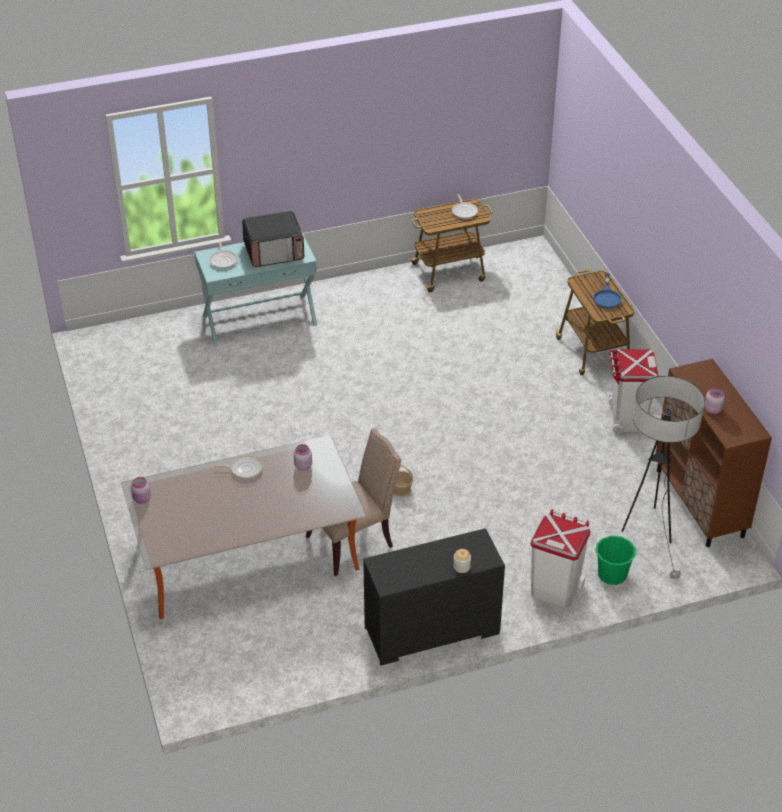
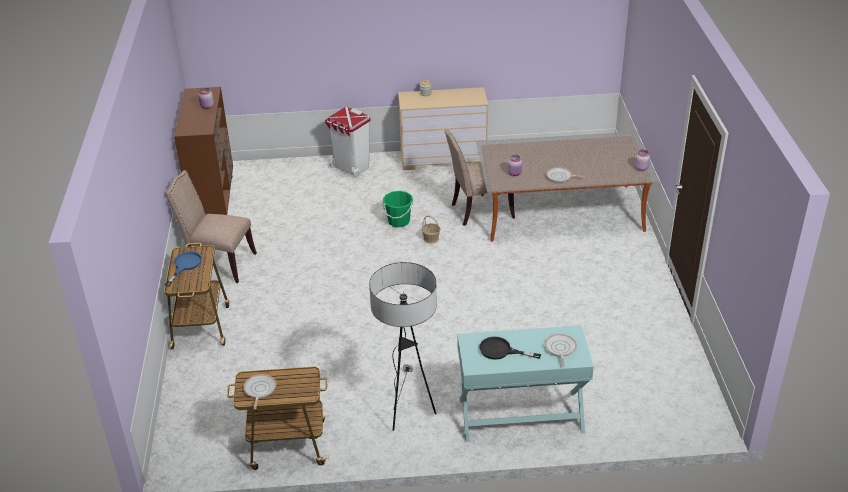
camera: 165 degrees left, 5 degrees down
(274, 252) = (501, 351): microwave -> black frying pan
(431, 632) = (443, 158): black dresser -> beige dresser
(612, 574) = (308, 171): green bucket -> green bucket (398, 221)
(627, 419) = (218, 264): white trash can -> beige chair
(650, 532) = (264, 189): floor lamp -> floor lamp (408, 413)

